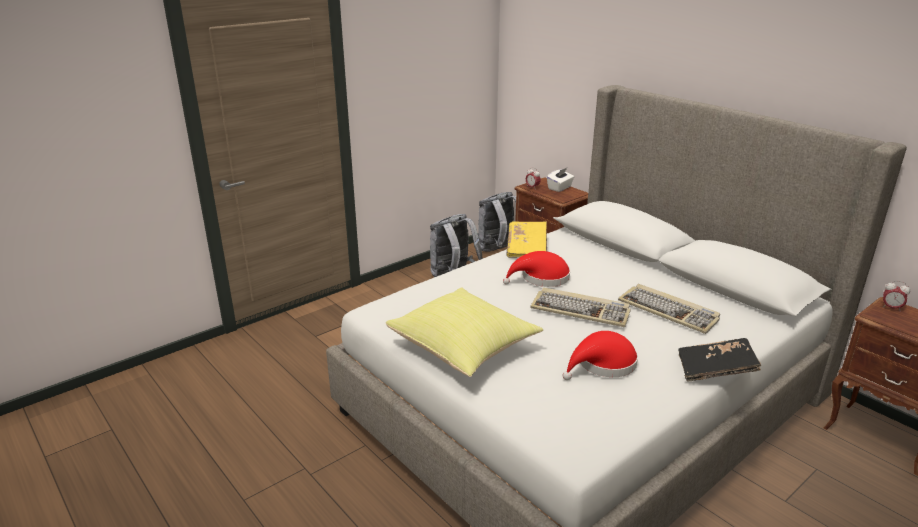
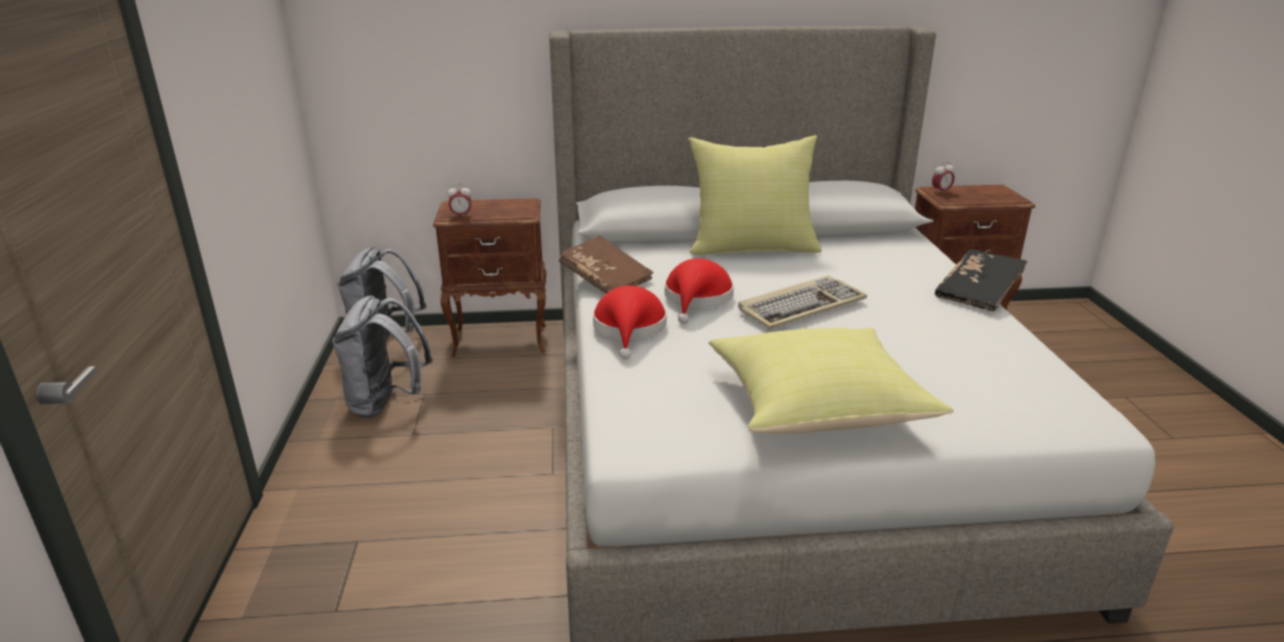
camera: 55 degrees left, 0 degrees up
(527, 248) = (606, 280): yellow book -> brown book
(560, 188) = (492, 205): white tissue box -> none
(603, 364) = (926, 339): red hat -> red hat (629, 329)
(646, 272) = (752, 247): none -> yellow pillow
(669, 311) = (847, 268): keyboard -> none

